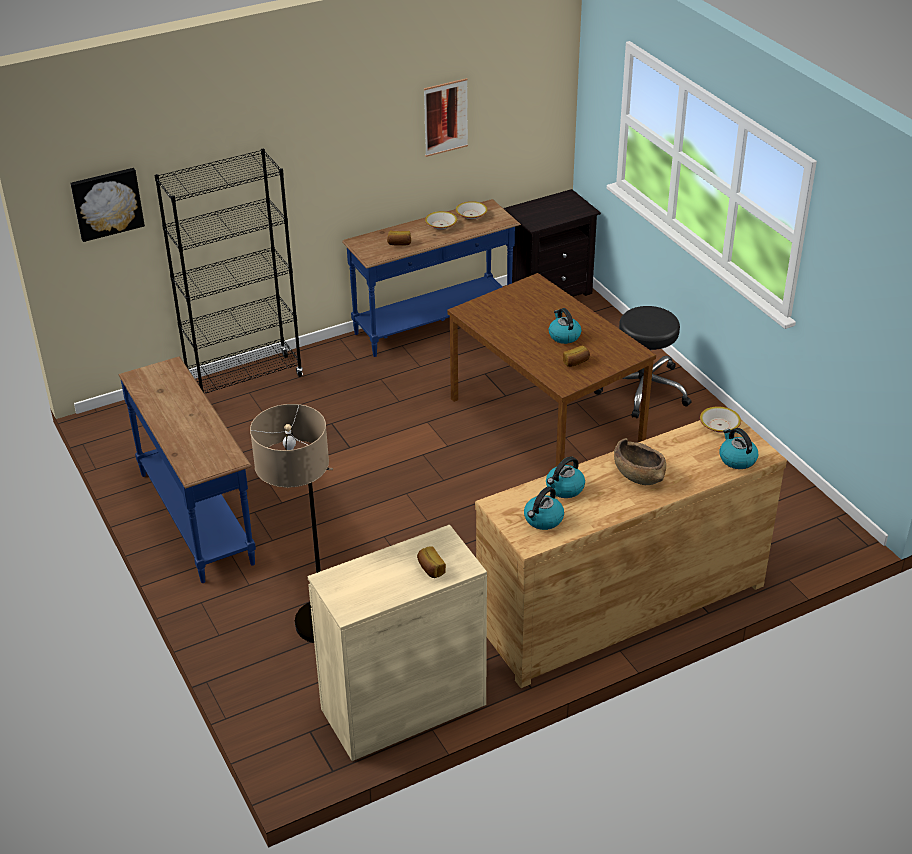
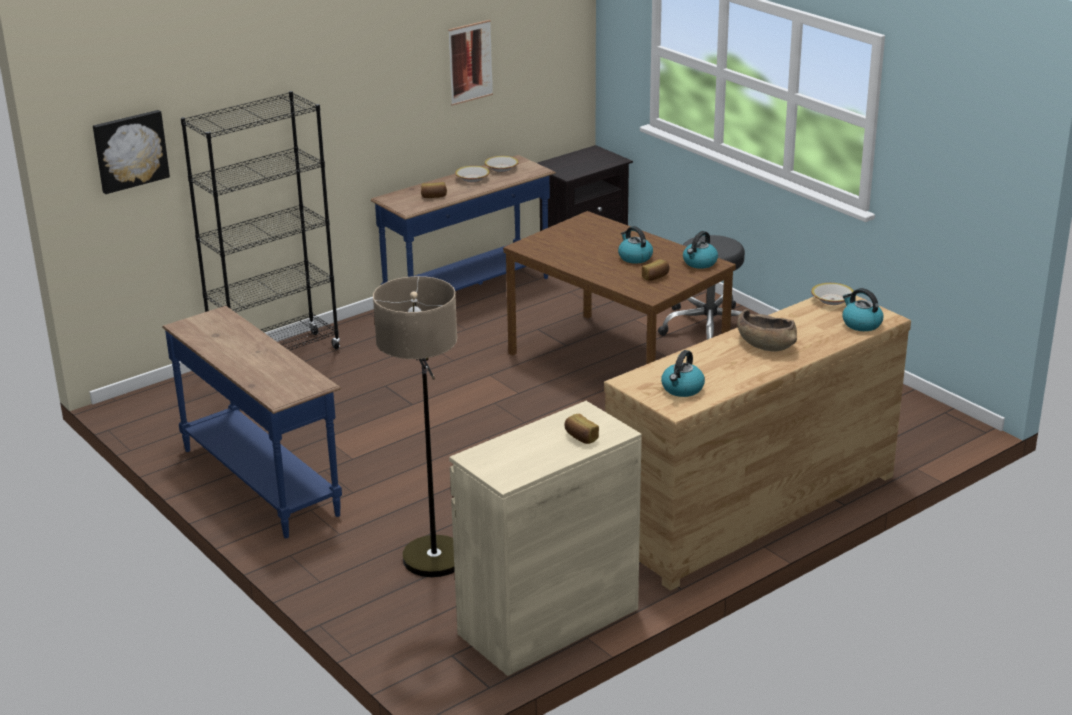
camera: 10 degrees left, 10 degrees down
(564, 488) = (694, 363): kettle -> kettle (699, 263)

